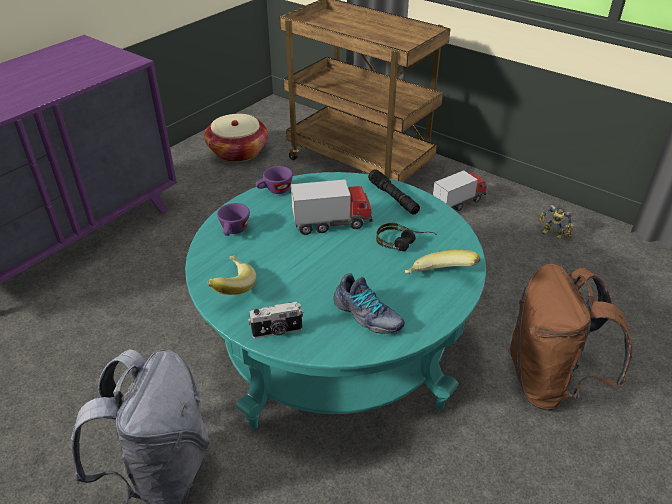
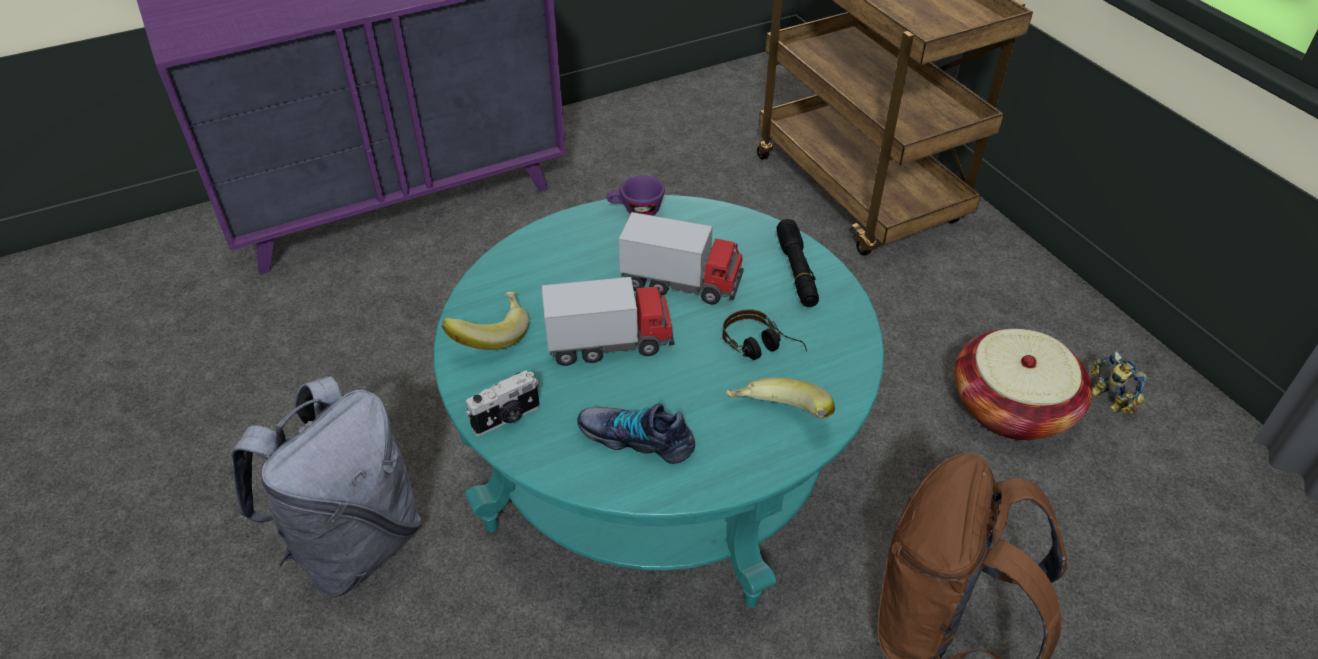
camera: 25 degrees right, 5 degrees up
(234, 231) = (544, 256): purple cup -> none
(238, 152) = (690, 126): basket -> basket (1011, 407)
(277, 332) = (507, 418): camera -> camera turned 45 degrees counterclockwise
(367, 316) = (636, 438): shoe -> shoe turned 135 degrees clockwise
(458, 202) = (978, 299): toy truck -> toy truck (609, 343)

